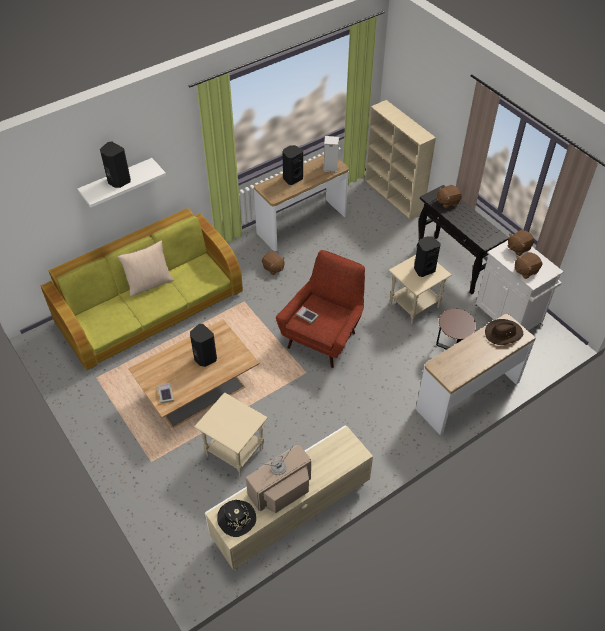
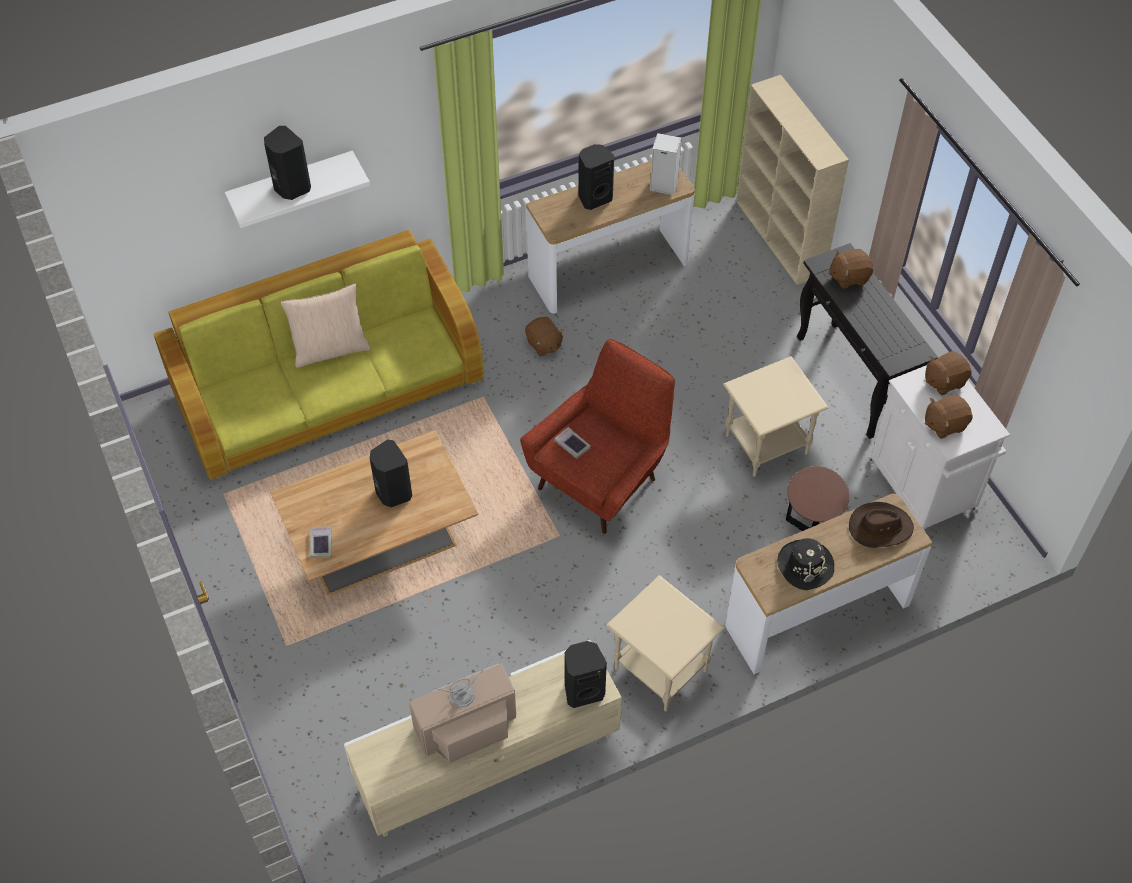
camera: 10 degrees right, 5 degrees up
(235, 452) = (420, 651): beige side table -> beige side table (661, 670)
(236, 518) = (389, 761): black hat -> black hat (805, 565)
(424, 269) = (783, 391): black speaker -> black speaker (583, 690)

